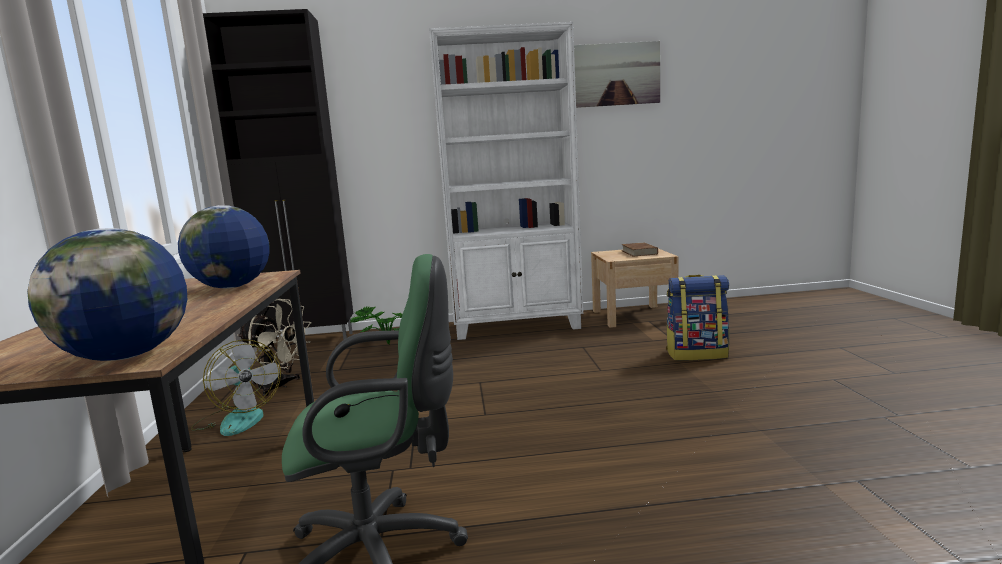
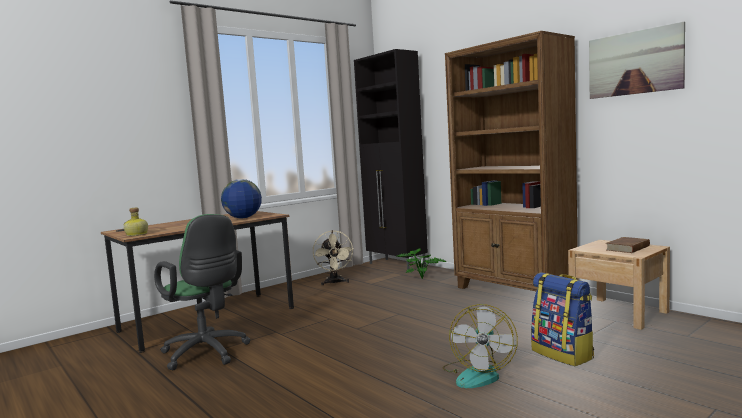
camera: 55 degrees right, 5 degrees down
(126, 356) = (137, 235): globe -> bottle
(238, 419) = (293, 291): fan -> fan (478, 374)
(517, 326) = (514, 291): white bookcase -> brown bookcase

